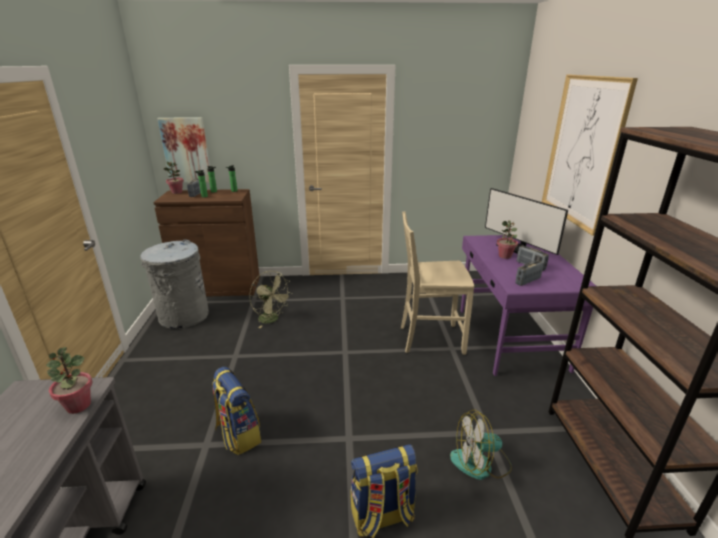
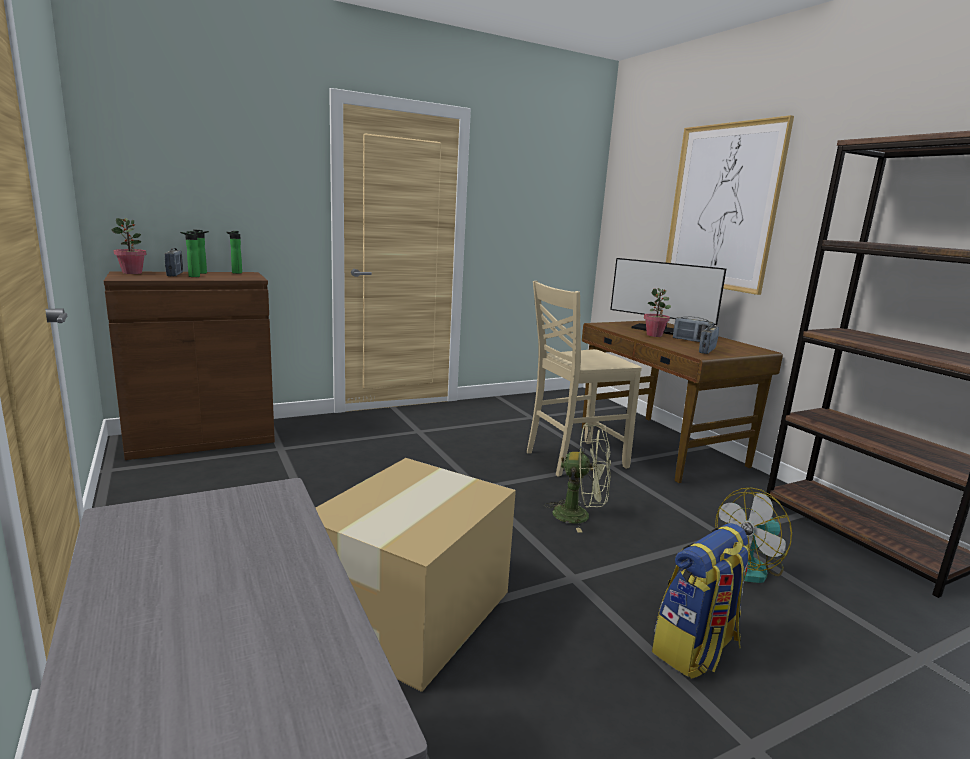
camera: 25 degrees left, 10 degrees down
(78, 405) = (285, 515): potted plant -> none
(183, 316) = (166, 481): grey trash can -> none
(186, 150) = (150, 204): picture -> none
(238, 435) = (408, 611): backpack -> cardboard box
(272, 319) = (333, 467): green fan -> green fan (579, 516)
(509, 338) = (660, 447): purple desk -> brown desk

